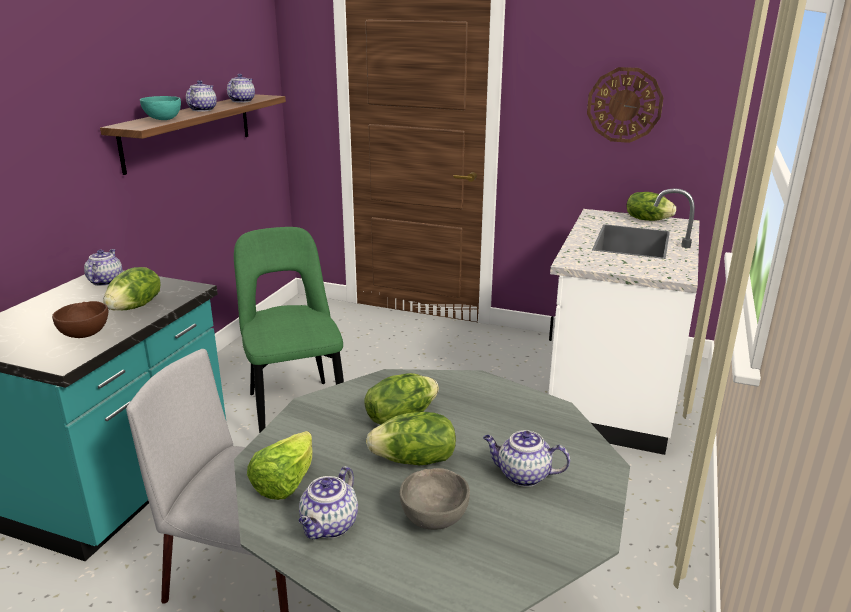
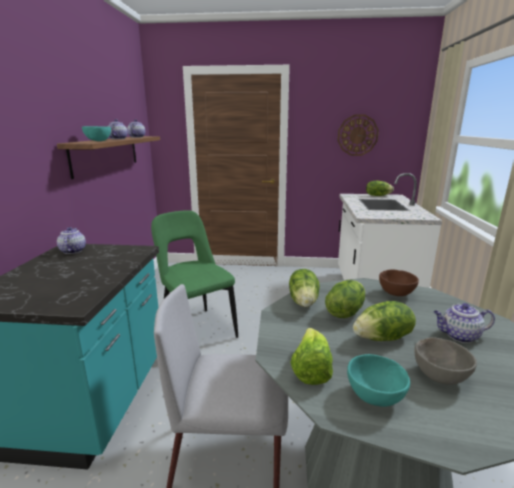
camera: 15 degrees left, 5 degrees down
(86, 334) = (82, 285): brown bowl -> brown bowl (396, 293)
(136, 306) = (109, 263): lettuce -> lettuce (304, 301)
(329, 526) = (375, 397): teapot -> turquoise bowl

